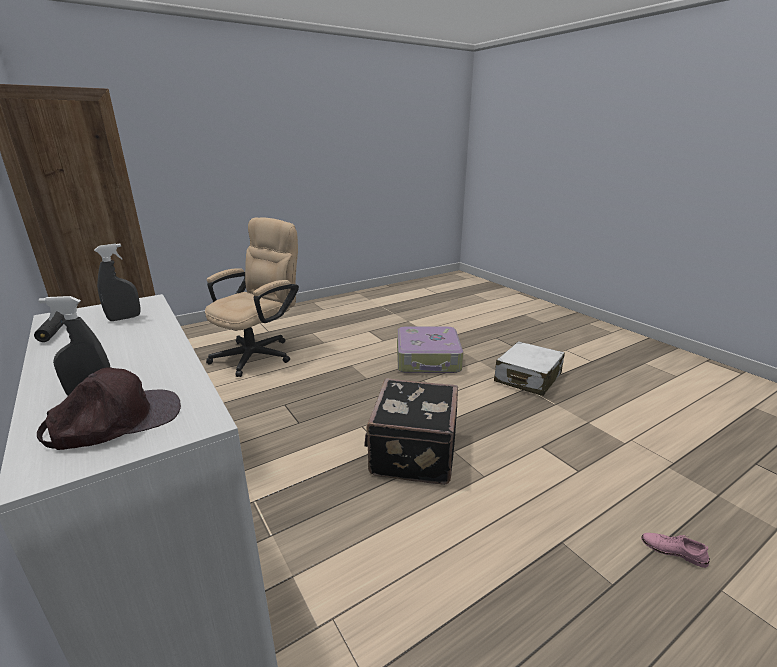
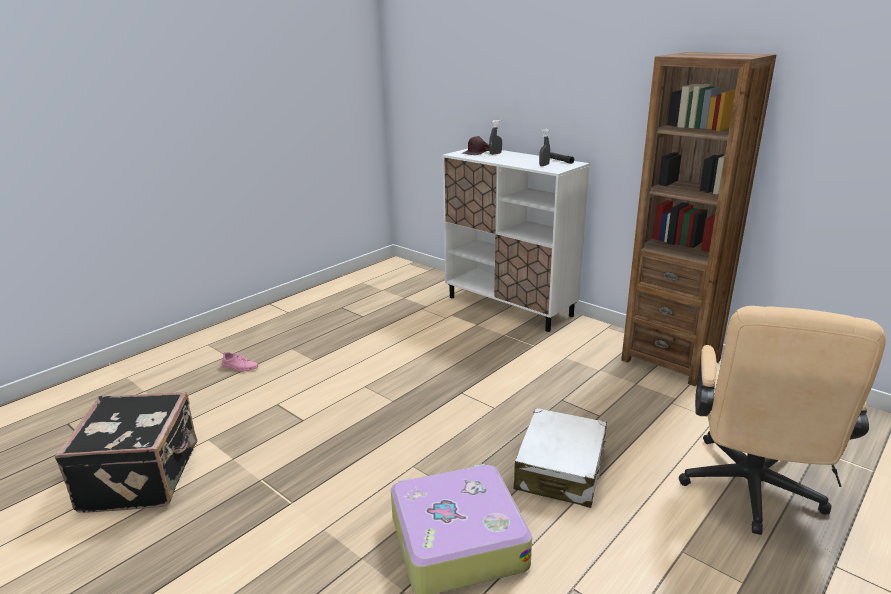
camera: 165 degrees right, 0 degrees up
(412, 453) = (432, 392): black suitcase -> black suitcase (143, 477)
(527, 378) = (282, 527): white suitcase -> white suitcase (560, 470)

